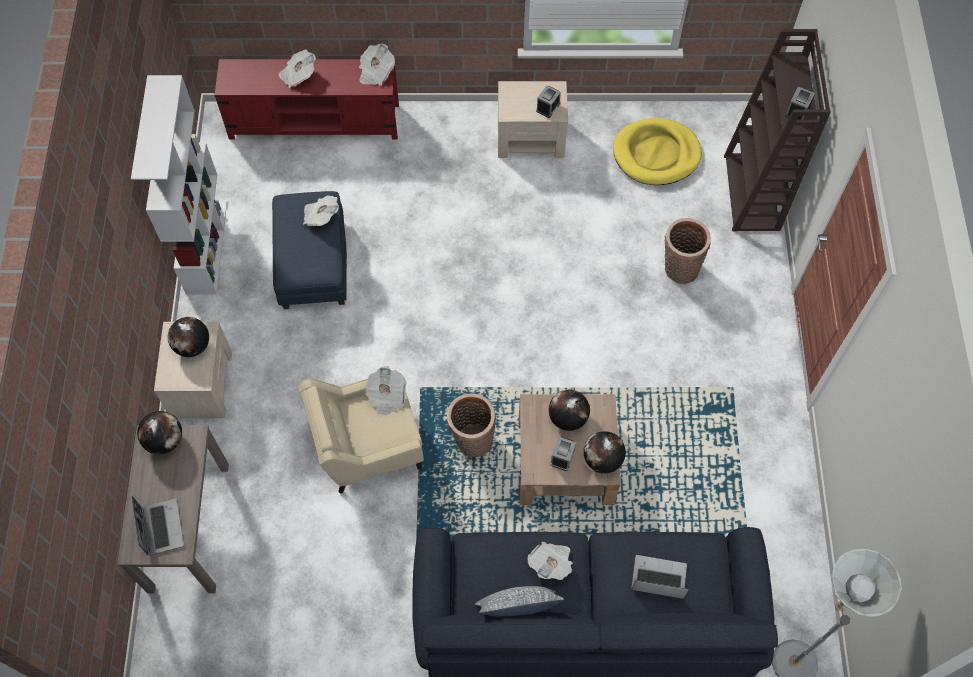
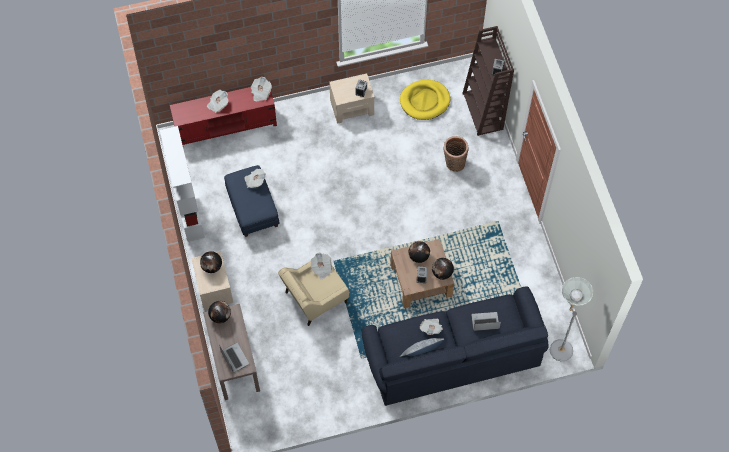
camera: 15 degrees left, 0 degrees up
(471, 440) = (369, 282): basket -> none

